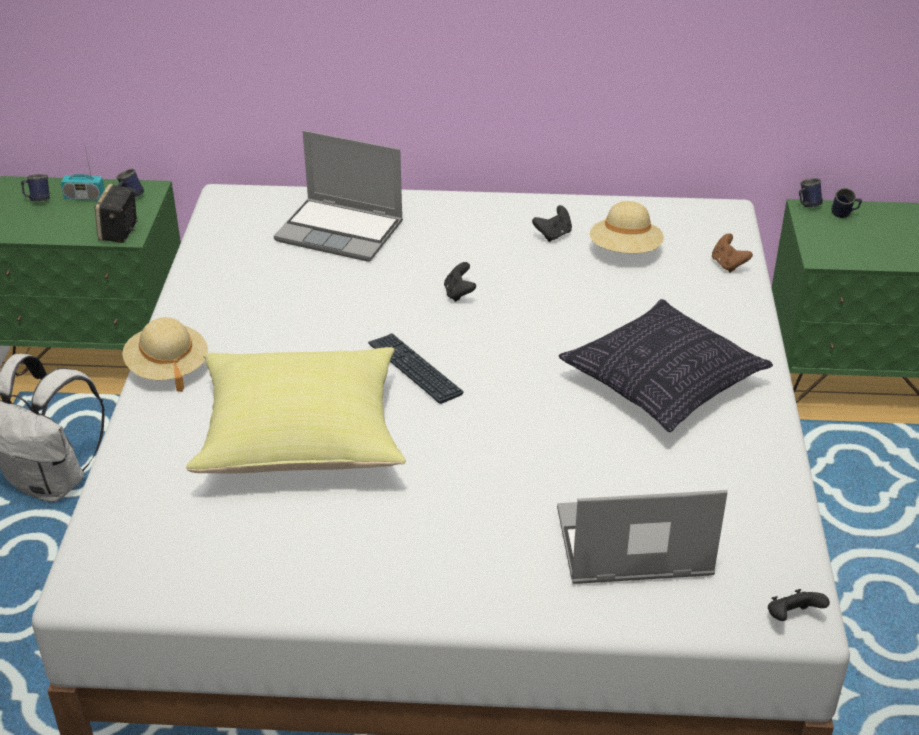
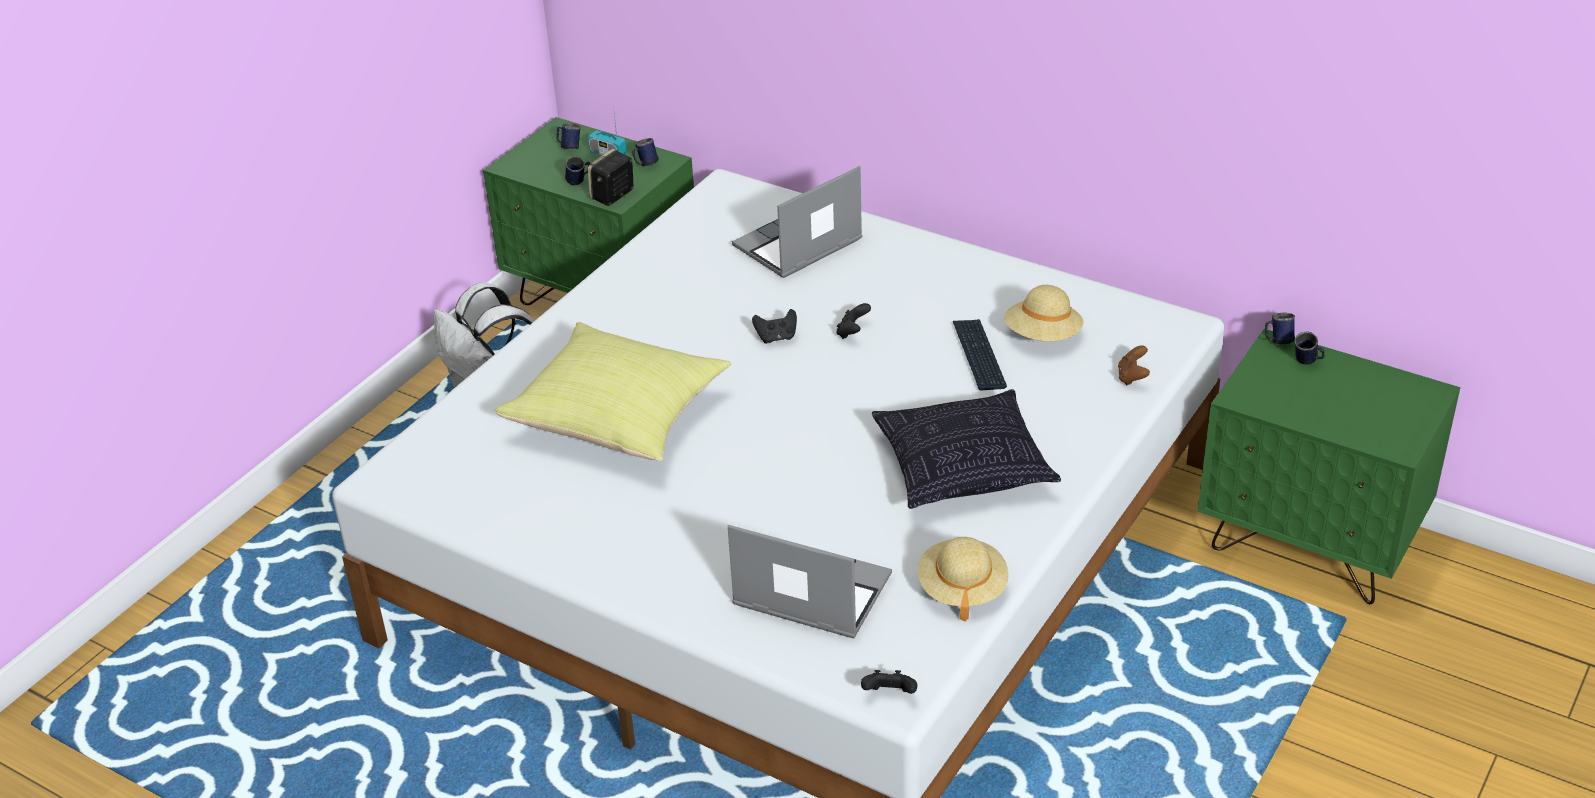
camera: 30 degrees right, 0 degrees up
(74, 228) = (579, 182): none -> blue mug
(167, 368) = (561, 327): beige hat -> beige hat (962, 589)
(342, 231) = (797, 245): laptop -> laptop turned 90 degrees clockwise
(414, 369) = (757, 389): keyboard -> keyboard (979, 356)
(553, 235) = (988, 301): black game controller -> black game controller (776, 338)

